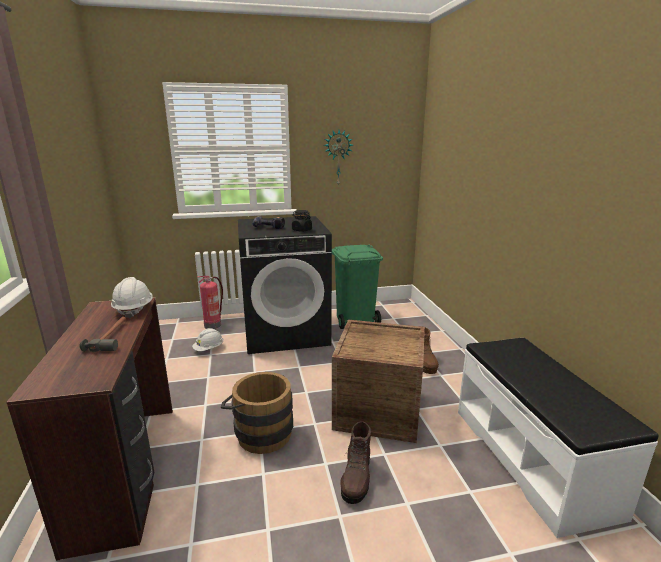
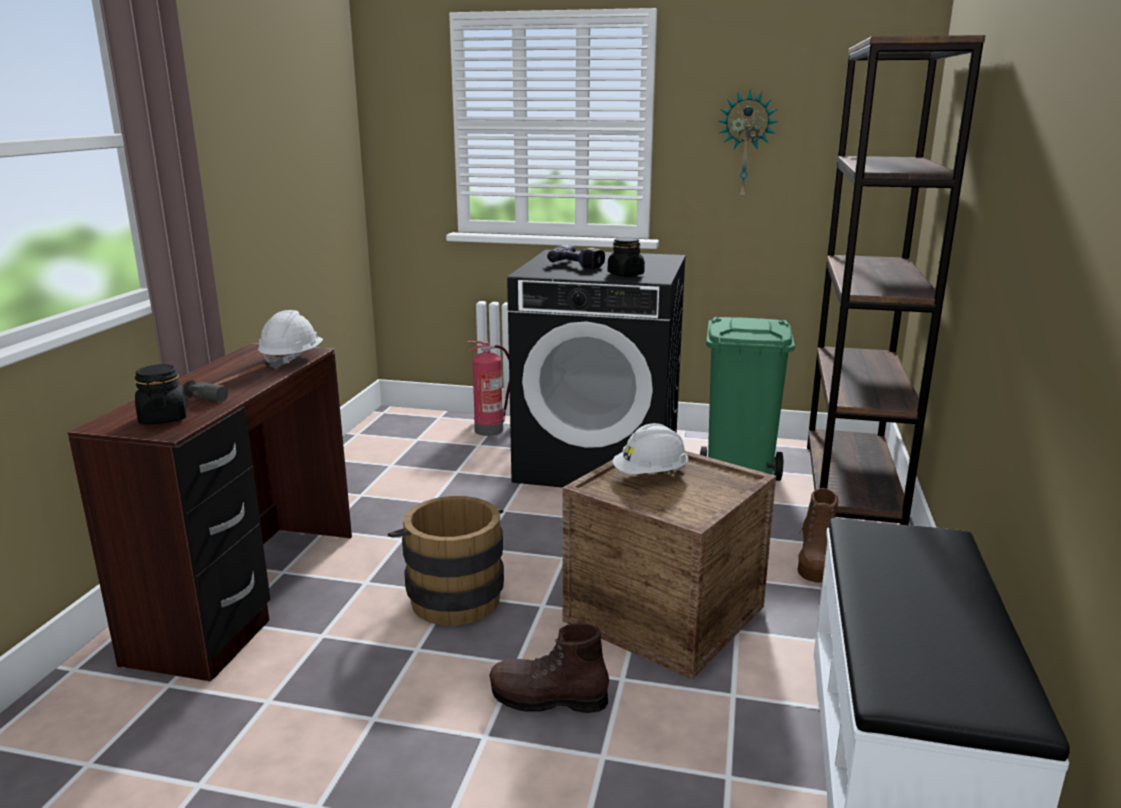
camera: 25 degrees right, 0 degrees up
(81, 372) = (163, 418): none -> black jar
(209, 349) = (459, 463): white hard hat -> white hard hat (650, 475)
(356, 479) = (548, 699): brown boot -> brown boot turned 60 degrees clockwise
(410, 321) = (851, 487): none -> brown bookcase

